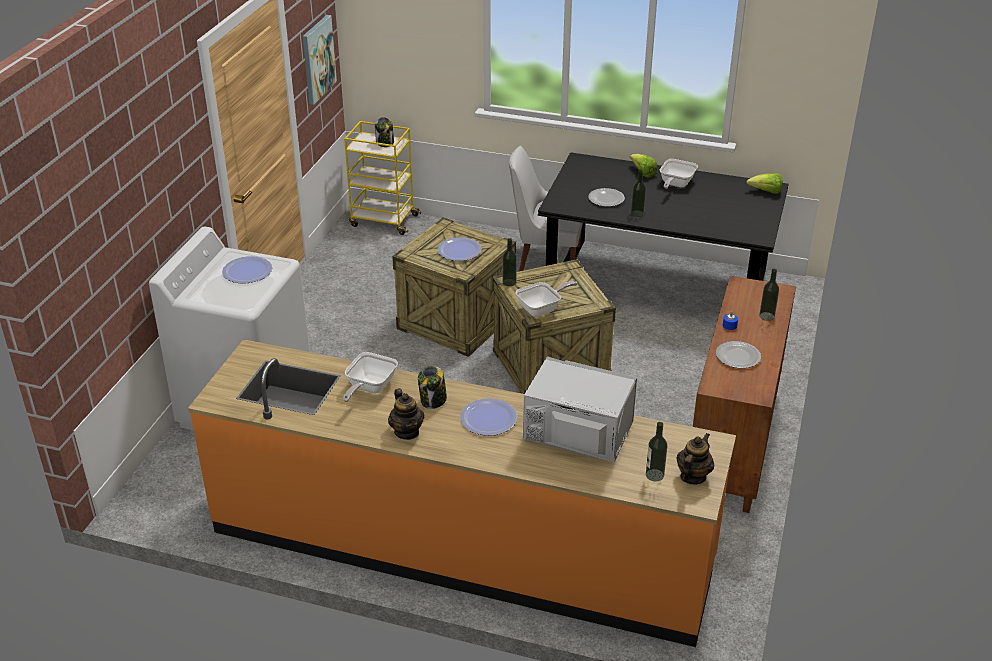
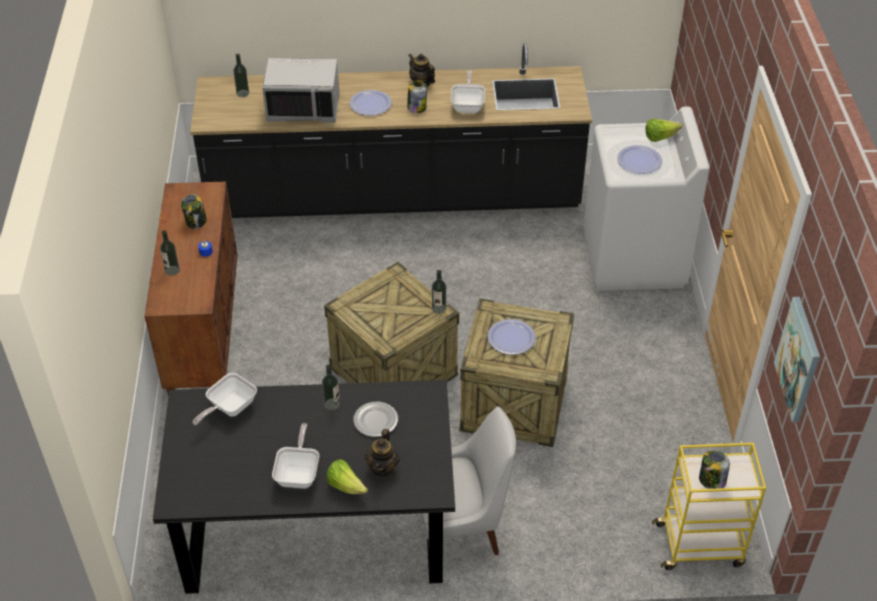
camera: 160 degrees right, 10 degrees up
(461, 547) = (394, 196): orange counter -> black counter
(542, 309) = (392, 284): frying pan -> frying pan (229, 408)
(692, 476) = (217, 98): teapot -> teapot (383, 468)
(737, 356) = (196, 221): plate -> jar
(766, 192) = (181, 490): lettuce -> lettuce (660, 137)

